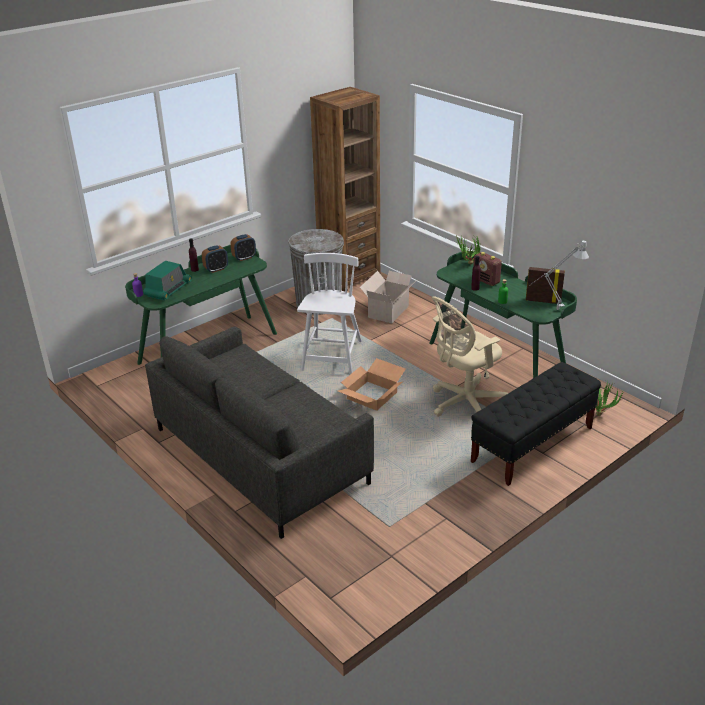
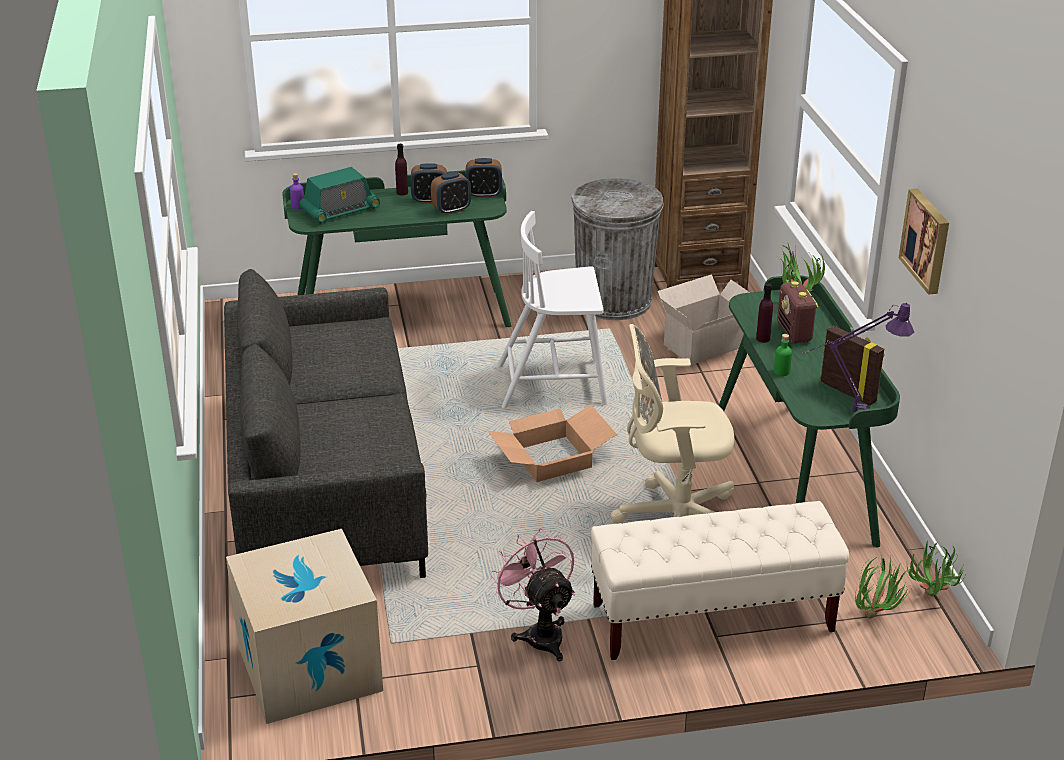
camera: 30 degrees right, 0 degrees up
(235, 271) = (451, 210): none -> alarm clock
(332, 356) = (554, 384): white chair -> white chair turned 135 degrees counterclockwise
(359, 560) = (309, 668): none -> cardboard box
(459, 488) = (539, 633): none -> pink fan
(532, 445) = (712, 618): black bench -> beige bench
(554, 311) = (847, 412): grey table lamp -> purple table lamp
(563, 207) = (927, 240): none -> picture
(614, 396) = (930, 599): none -> potted plant

